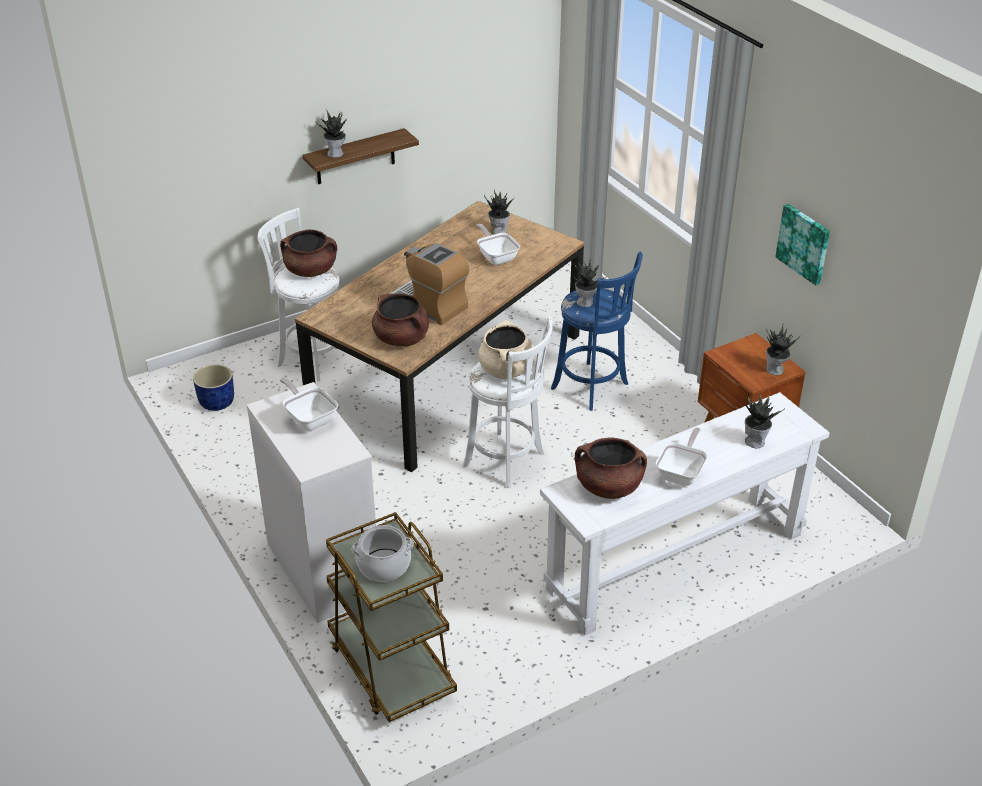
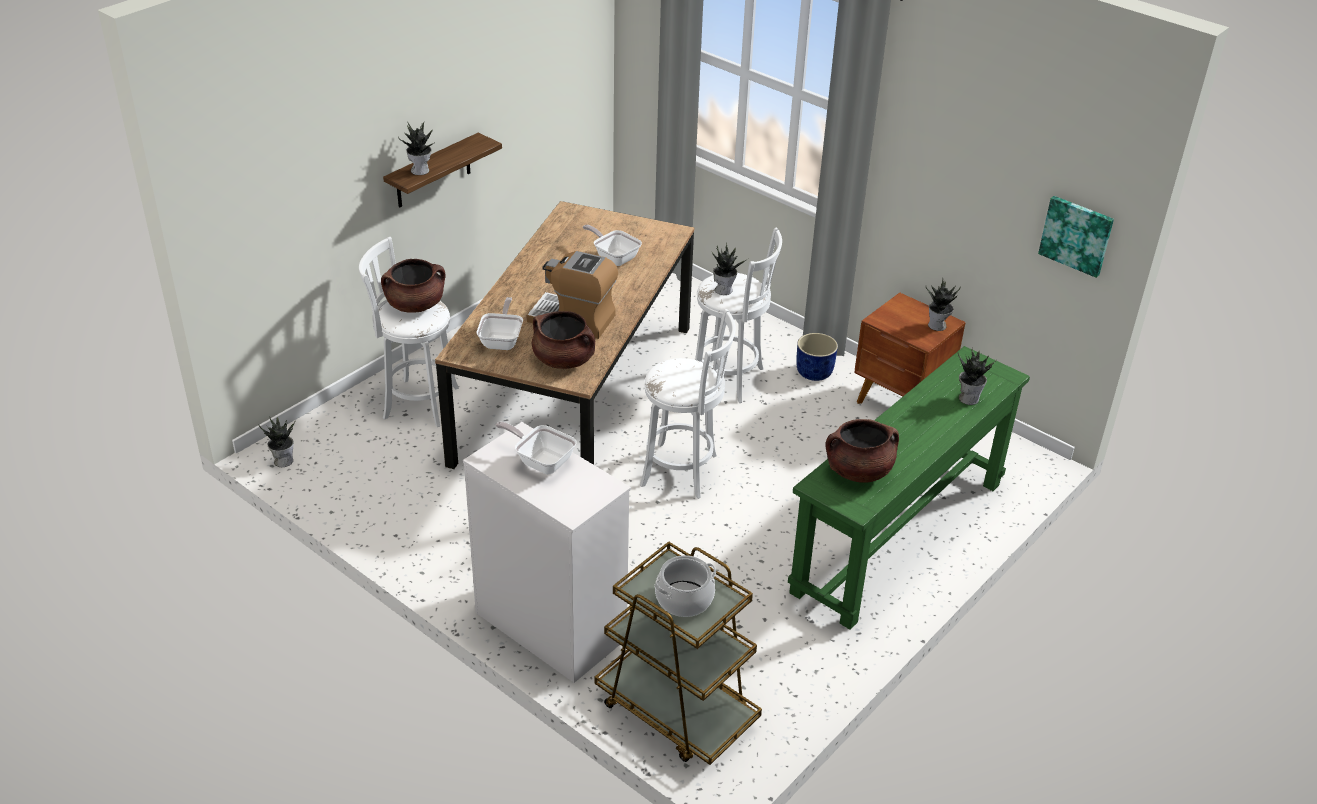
camera: 20 degrees left, 0 degrees up
(216, 402) = (335, 471): blue planter -> blue planter (813, 372)
(498, 231) = (600, 229): potted plant -> potted plant (283, 460)
(506, 370) = (684, 373): beige cooking pot -> none
(593, 388) = (730, 379): blue stool -> white stool
(675, 561) = (898, 536): white console table -> green console table
(682, 473) = (919, 443): frying pan -> frying pan (502, 340)
(804, 243) = (957, 193): picture -> picture (1076, 235)

